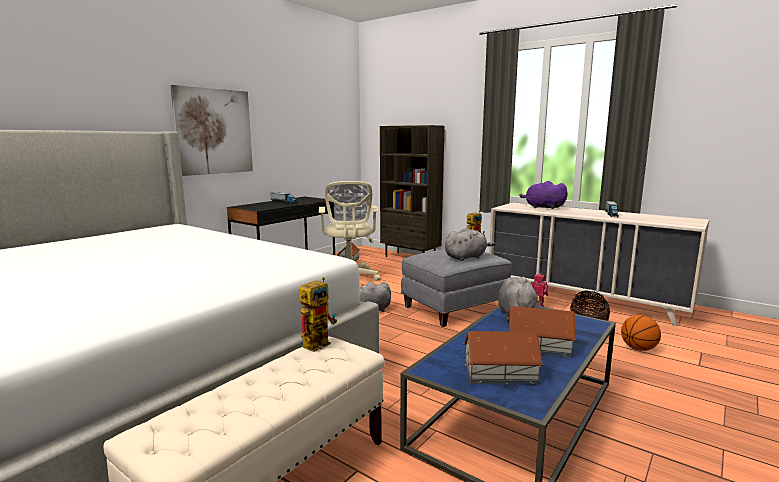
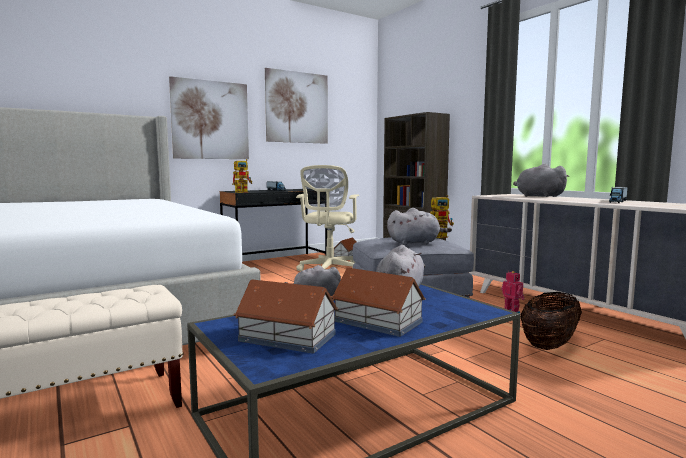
camera: 20 degrees right, 5 degrees down
(293, 114) = (297, 107): none -> picture
(319, 342) = (138, 286): toy robot -> toy robot (244, 192)
(542, 207) = (538, 196): purple plush toy -> grey plush toy
(638, 349) = (607, 371): basketball -> none

